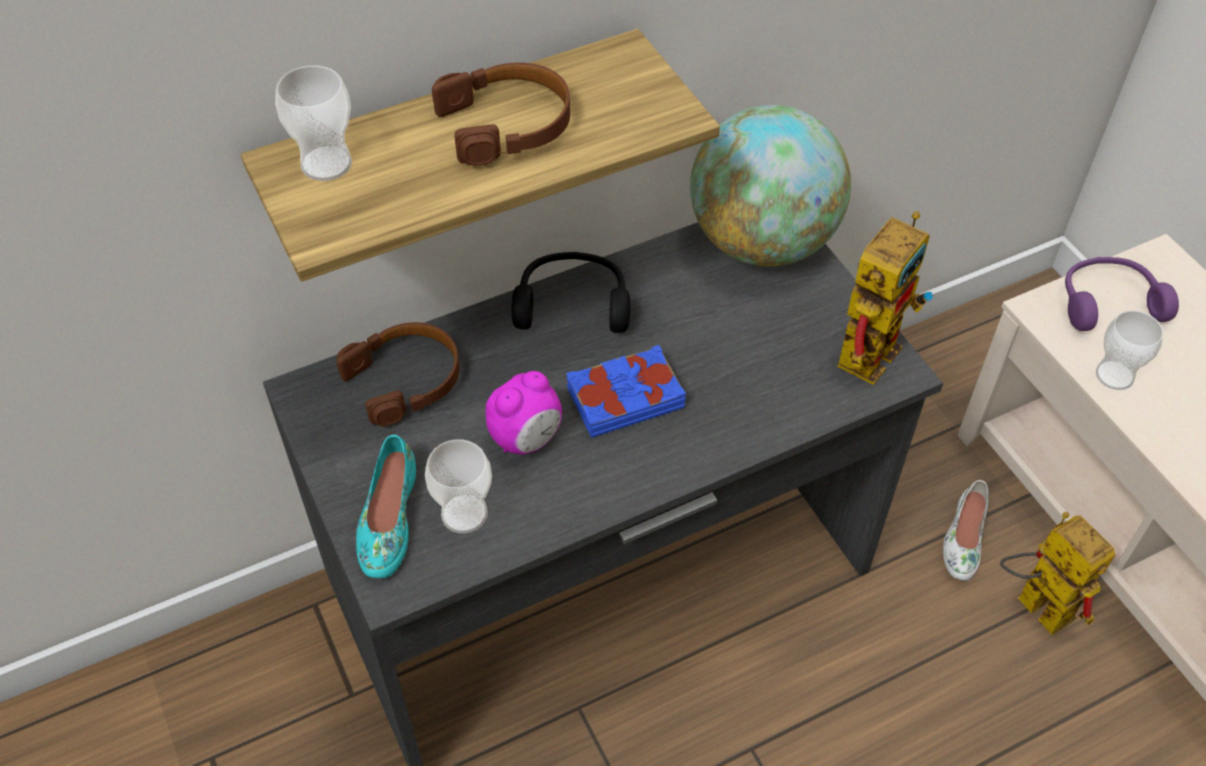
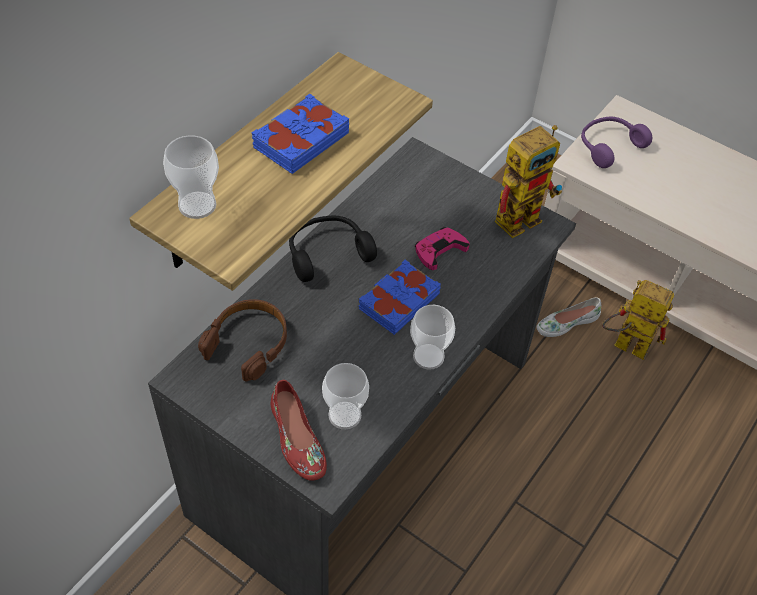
camera: 30 degrees left, 0 degrees up
(387, 519) = (296, 439): turquoise shoe -> red shoe
(507, 124) = (300, 140): brown headphones -> blue book
(526, 438) = (353, 351): alarm clock -> none
(722, 351) = (439, 250): none -> pink game controller
(762, 242) = (421, 173): globe -> none
(870, 344) = (522, 214): toy robot -> toy robot turned 45 degrees clockwise
(963, 539) = (566, 322): white shoe -> white shoe turned 75 degrees clockwise
(1114, 375) = (636, 188): cup -> cup (428, 356)

